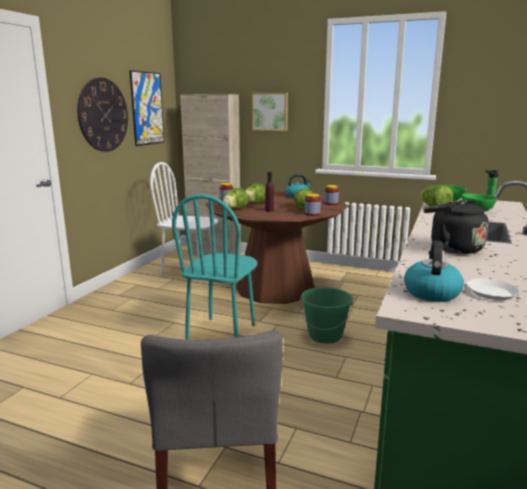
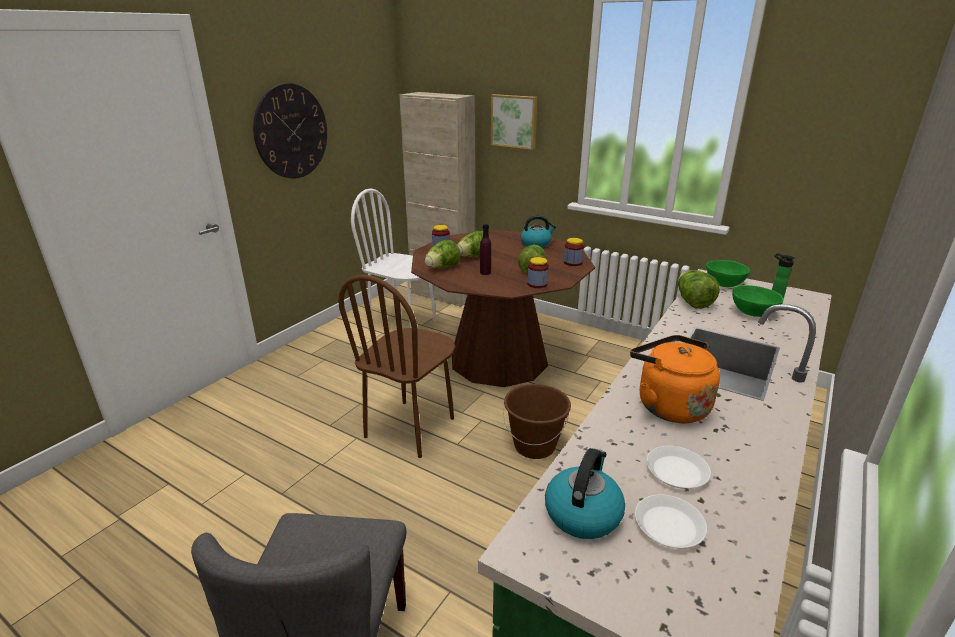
camera: 10 degrees right, 10 degrees up
(147, 108) = (356, 114): picture -> none
(222, 333) = (410, 428): turquoise chair -> brown chair
(325, 336) = (534, 446): green bucket -> brown bucket
(452, 248) = (668, 405): black kettle -> orange kettle
(479, 272) = (676, 471): none -> white plate

